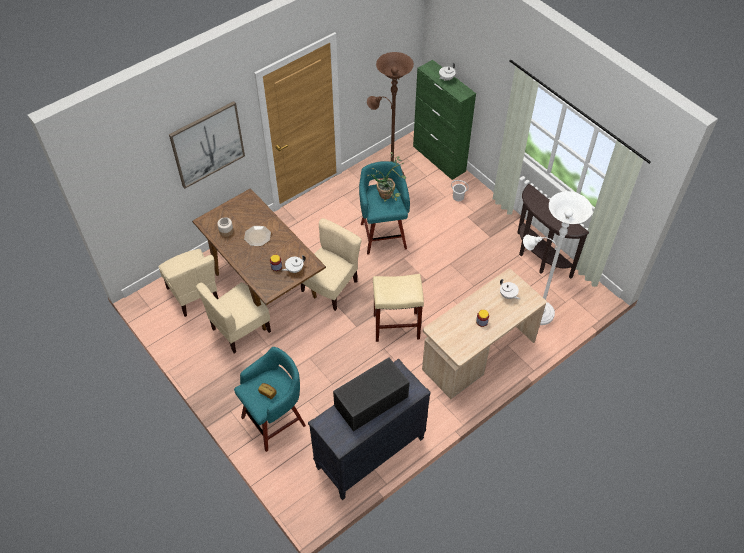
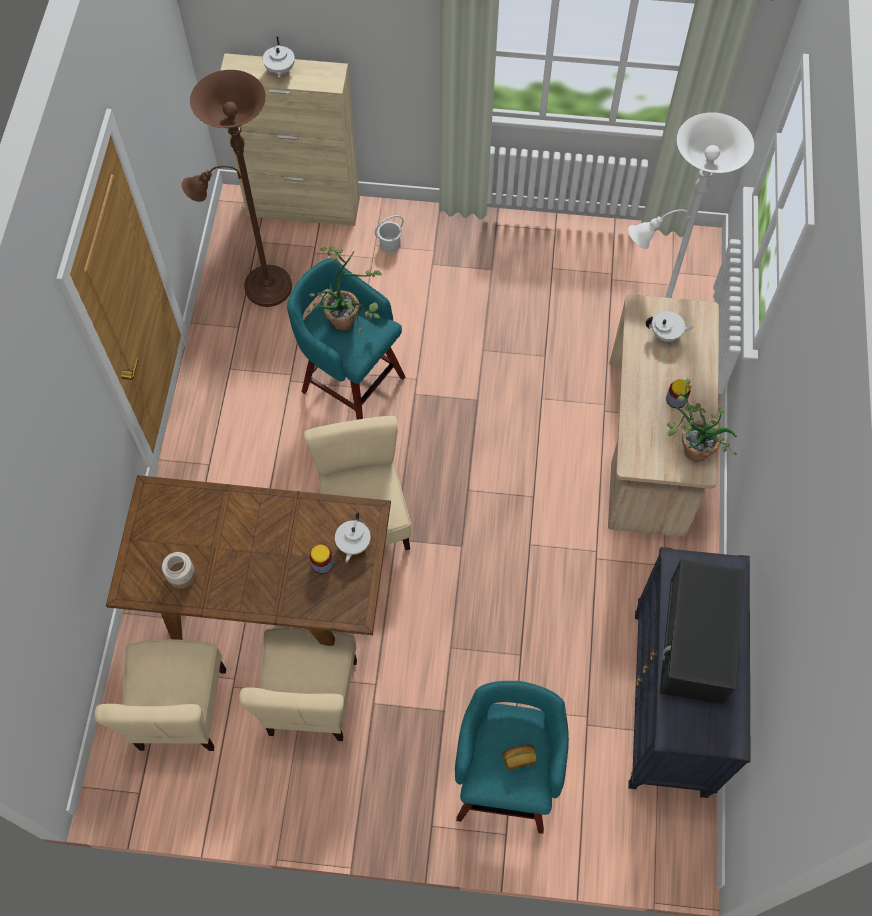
camera: 45 degrees left, 10 degrees up
(194, 294) = (180, 710): beige chair -> beige chair turned 75 degrees clockwise
(207, 144) = (59, 464): picture -> none
(257, 236) = (240, 541): plate -> none
(395, 326) = (511, 500): beige stool -> none
(439, 159) = (304, 207): green cabinet -> beige cabinet
(466, 343) = (690, 446): none -> potted plant
(538, 259) = (581, 252): brown console table -> none

